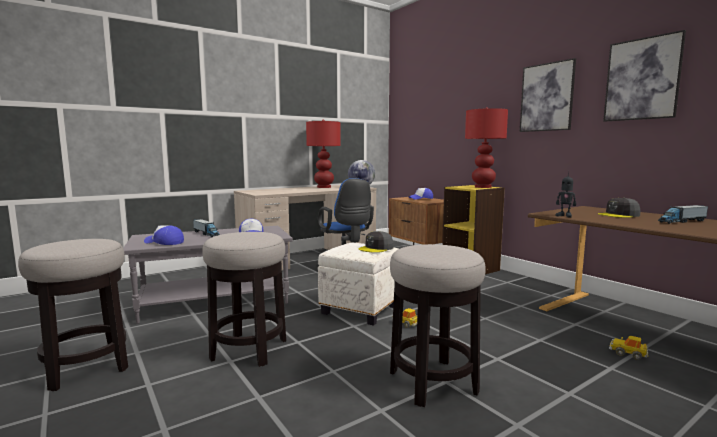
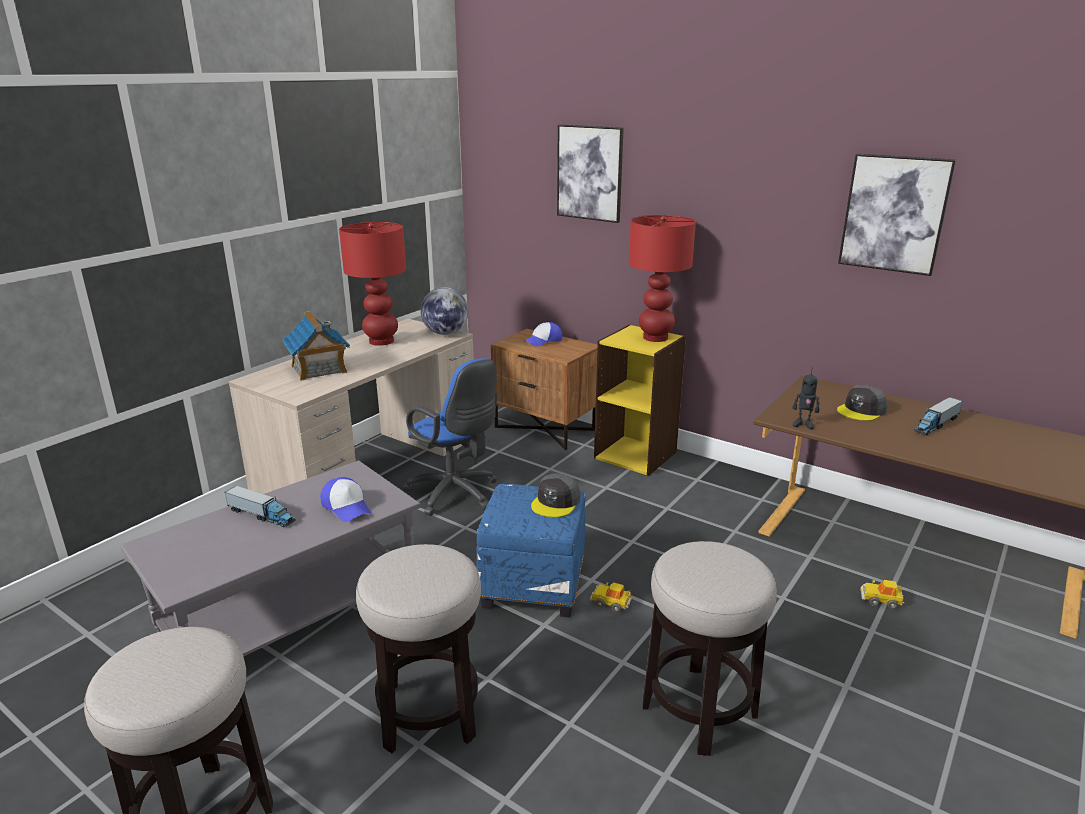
camera: 20 degrees left, 15 degrees up
(164, 242) = (215, 563): cap -> none
(280, 190) = (318, 369): none -> toy house
(361, 310) = (534, 586): white ottoman -> blue ottoman
(547, 97) = (755, 210): picture -> picture (589, 173)

